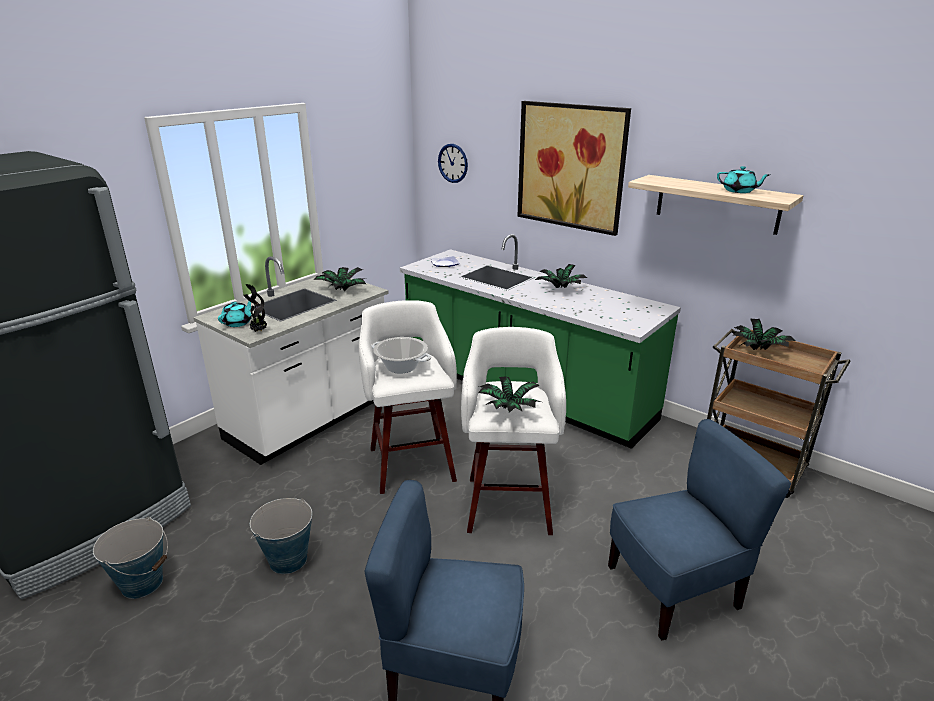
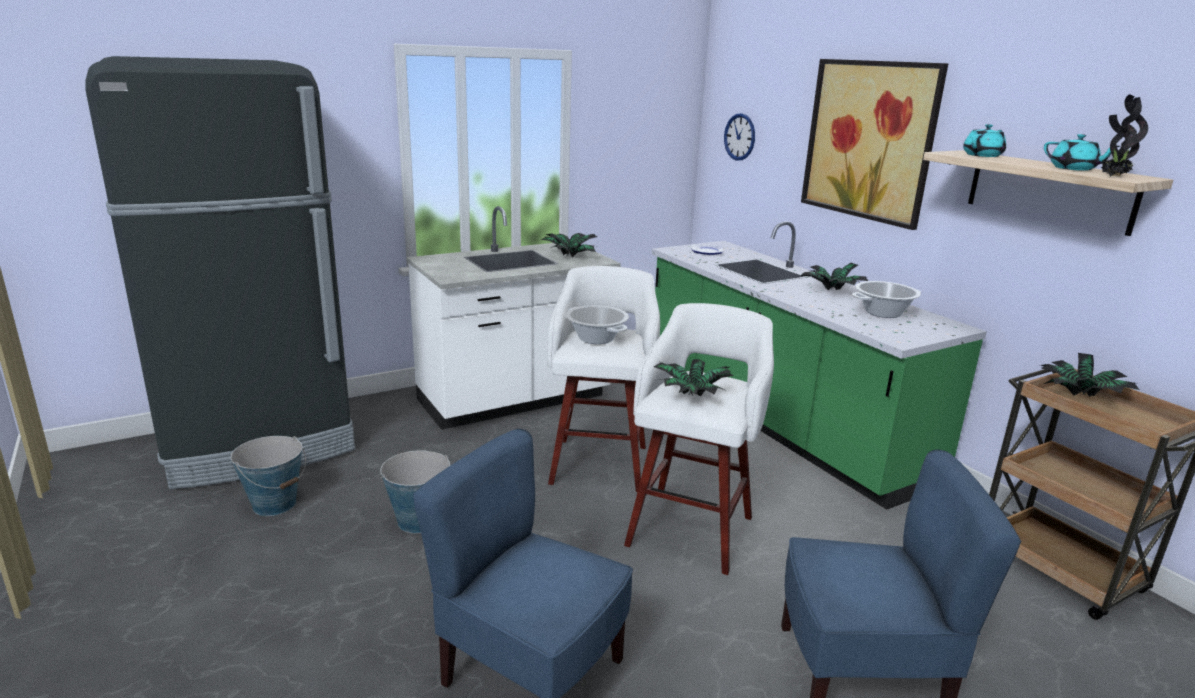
camera: 20 degrees right, 5 degrees down
(238, 323) = (444, 267): turquoise teapot -> turquoise teapot (983, 155)
(258, 331) = (457, 276): potted plant -> potted plant (1113, 177)
(607, 303) = (883, 313): none -> cooking pot

